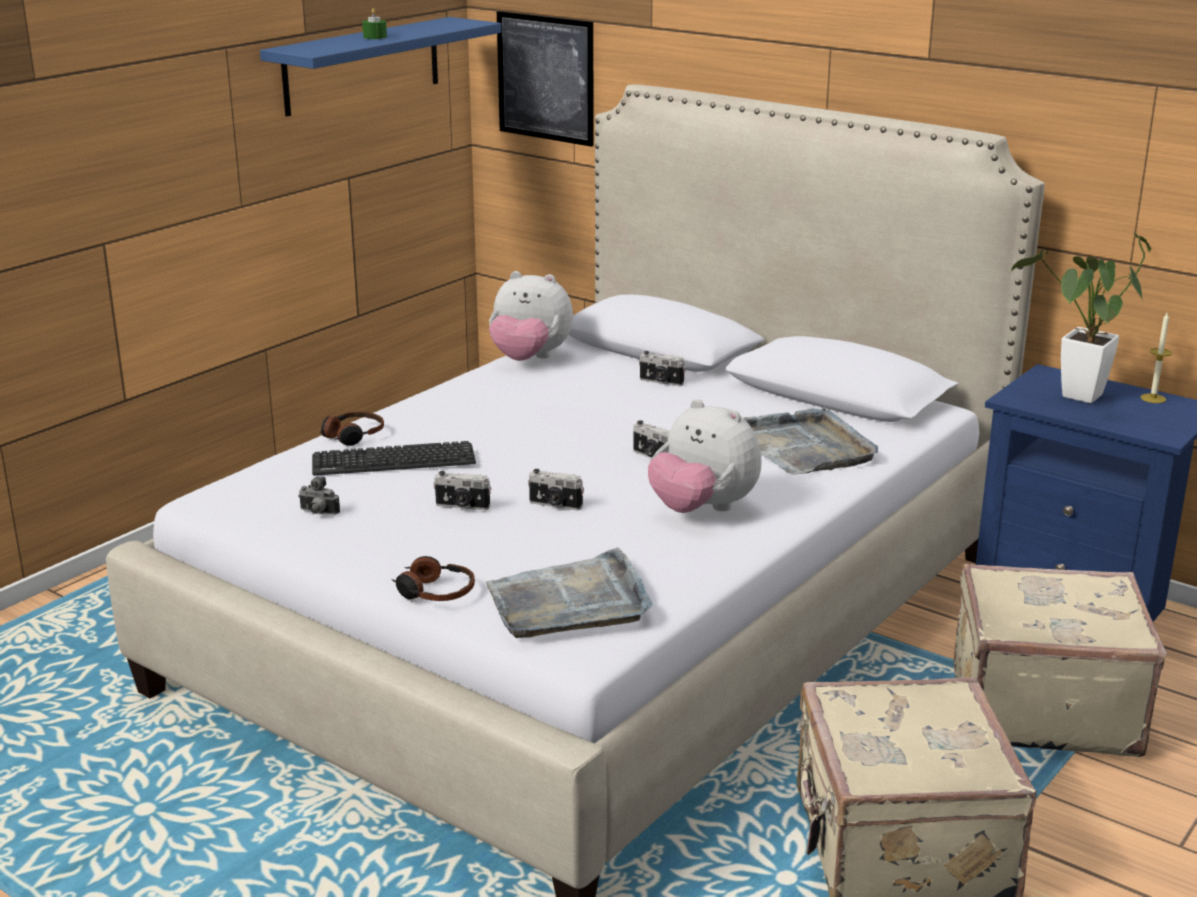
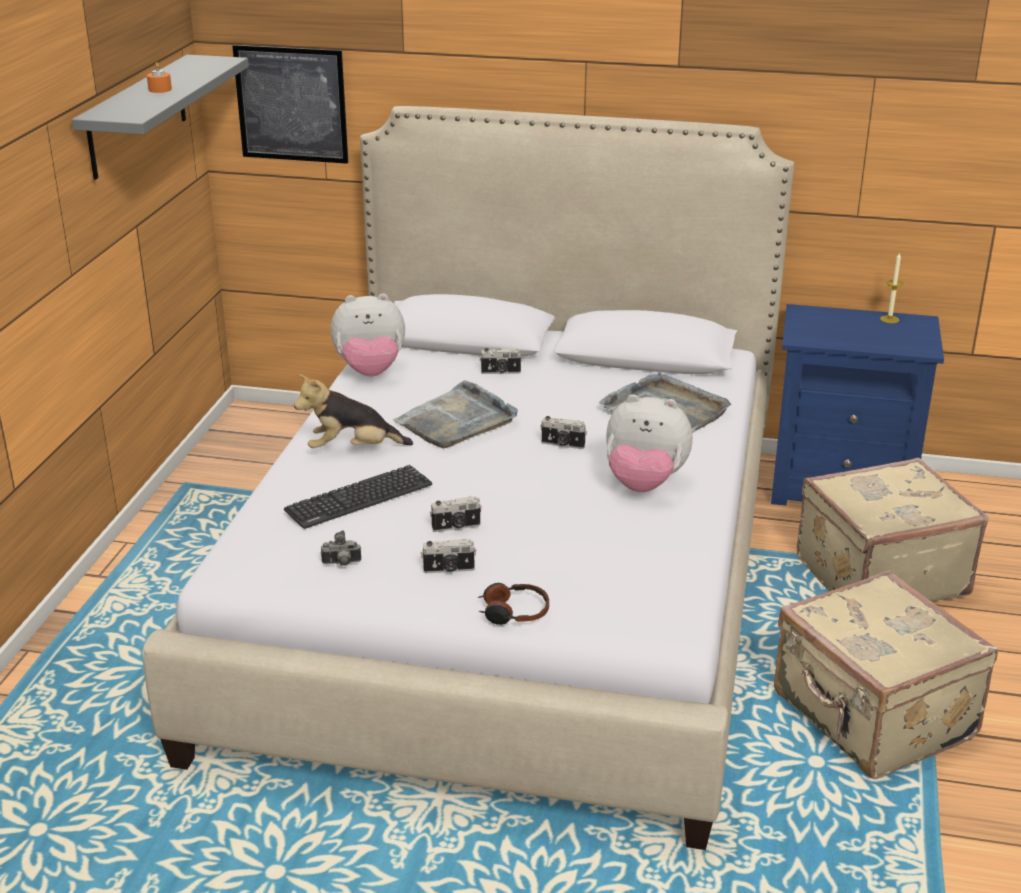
camera: 25 degrees left, 5 degrees up
(352, 436) = (293, 481): headphones -> none
(362, 65) = (137, 116): blue shelf -> grey shelf
(375, 37) = (160, 89): green candle -> orange candle
(436, 420) = (352, 449): none -> plush toy
(555, 505) = (528, 507): camera -> camera (449, 570)
(569, 602) = (626, 592): grey tray -> grey tray (457, 420)
(1077, 399) = (842, 330): potted plant -> none

